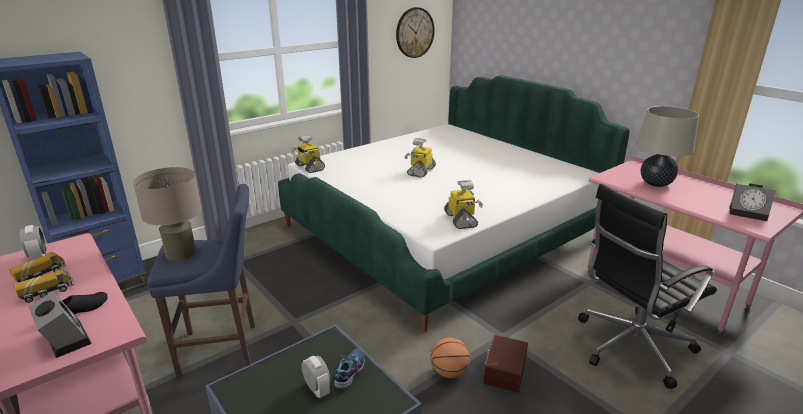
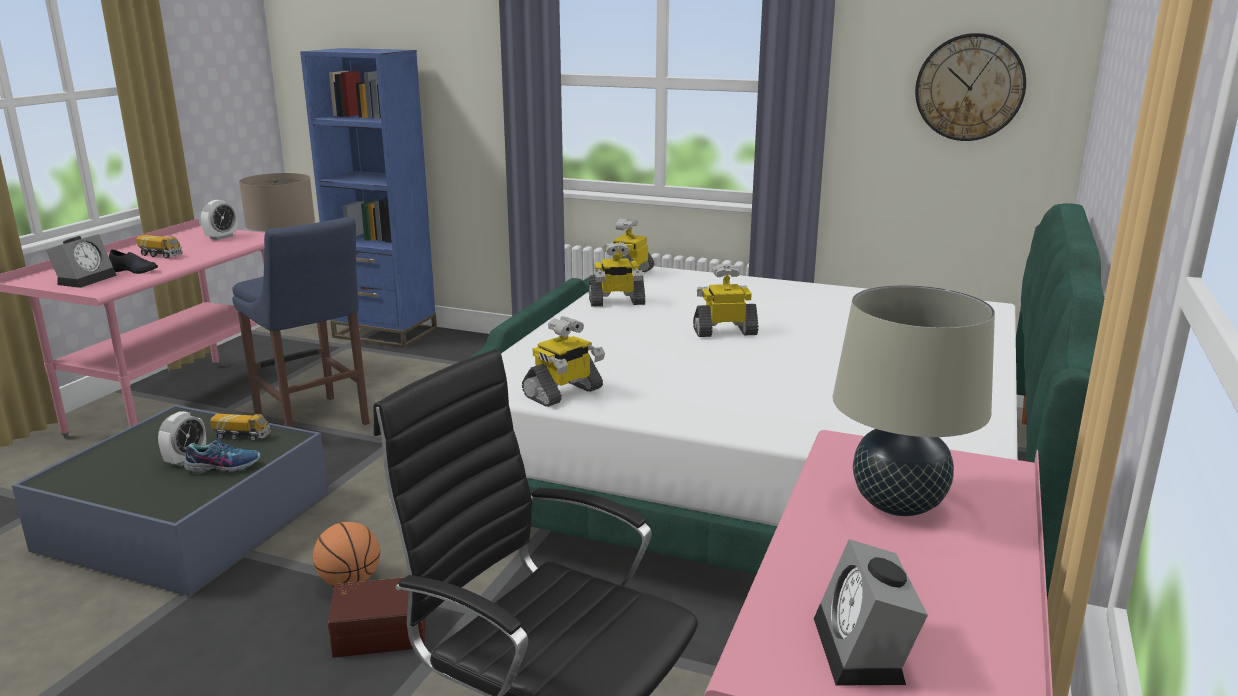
camera: 60 degrees right, 5 degrees down
(41, 275) = (191, 246): toy truck -> toy truck (242, 436)
(348, 180) = (616, 302): none -> toy robot

